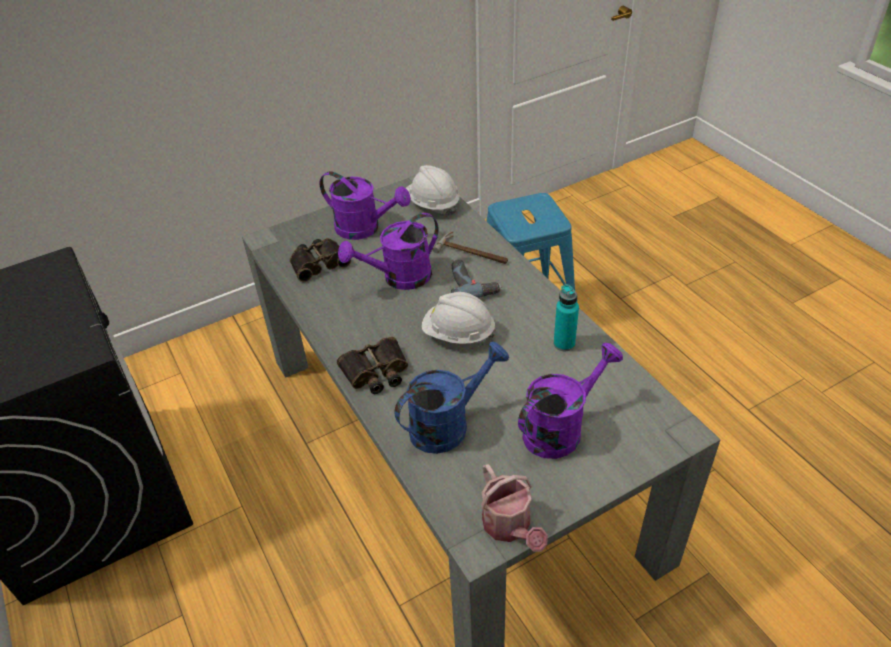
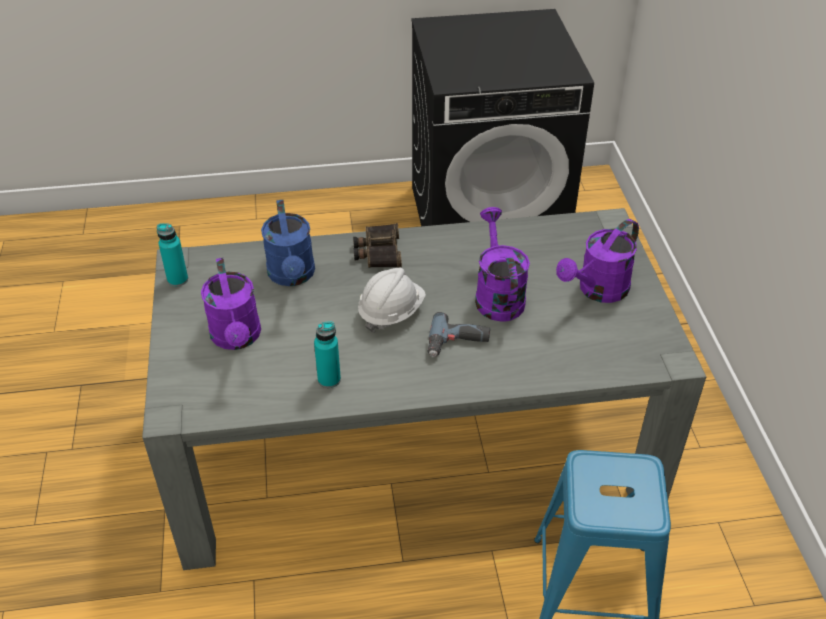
camera: 110 degrees right, 0 degrees up
(318, 263) = (552, 248): binoculars -> none
(432, 204) = (622, 355): white hard hat -> none
(472, 253) = (510, 360): hammer -> none
(510, 527) = (177, 280): watering can -> turquoise bottle

